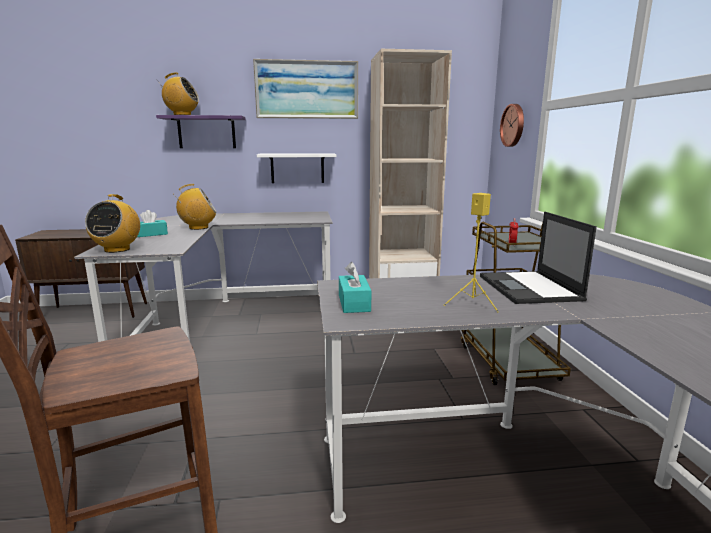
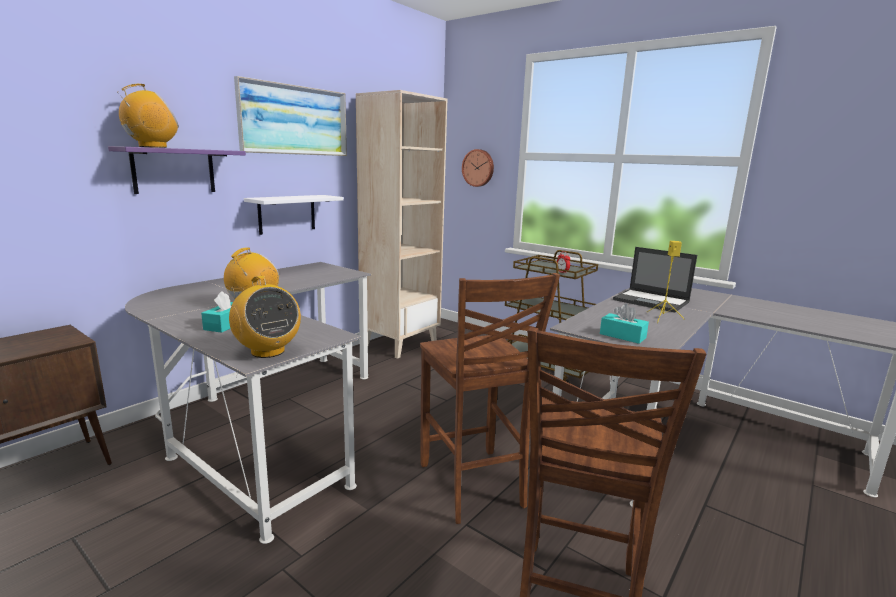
camera: 45 degrees left, 0 degrees up
(249, 418) = (473, 486): none -> brown chair

